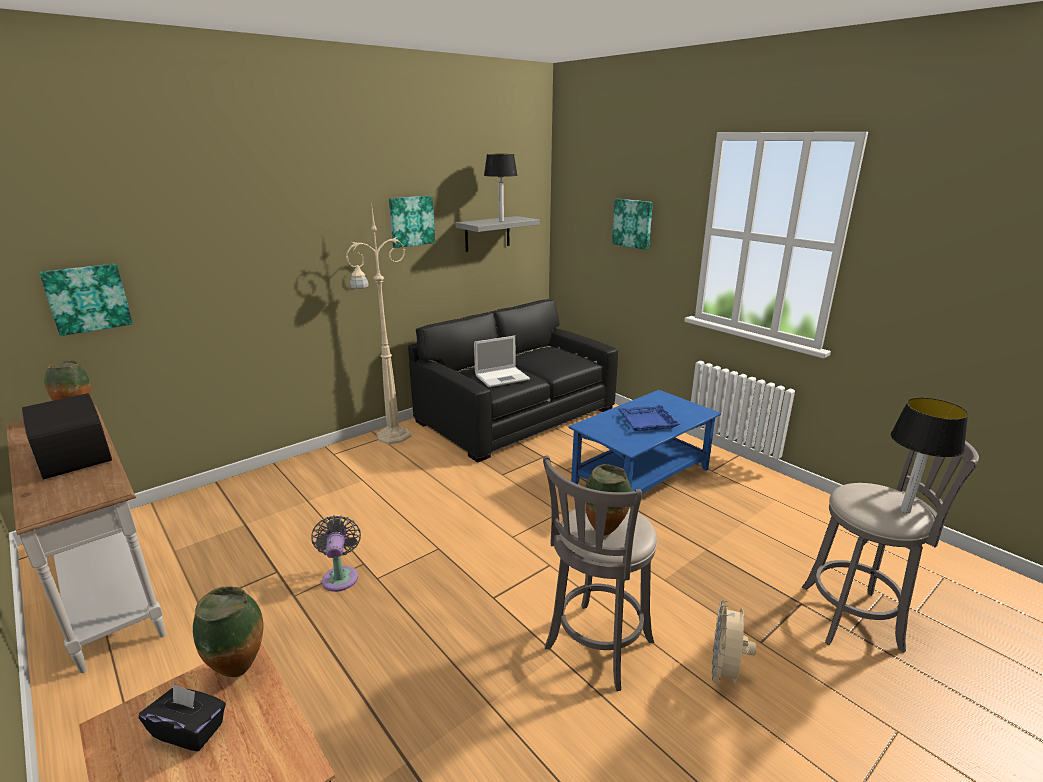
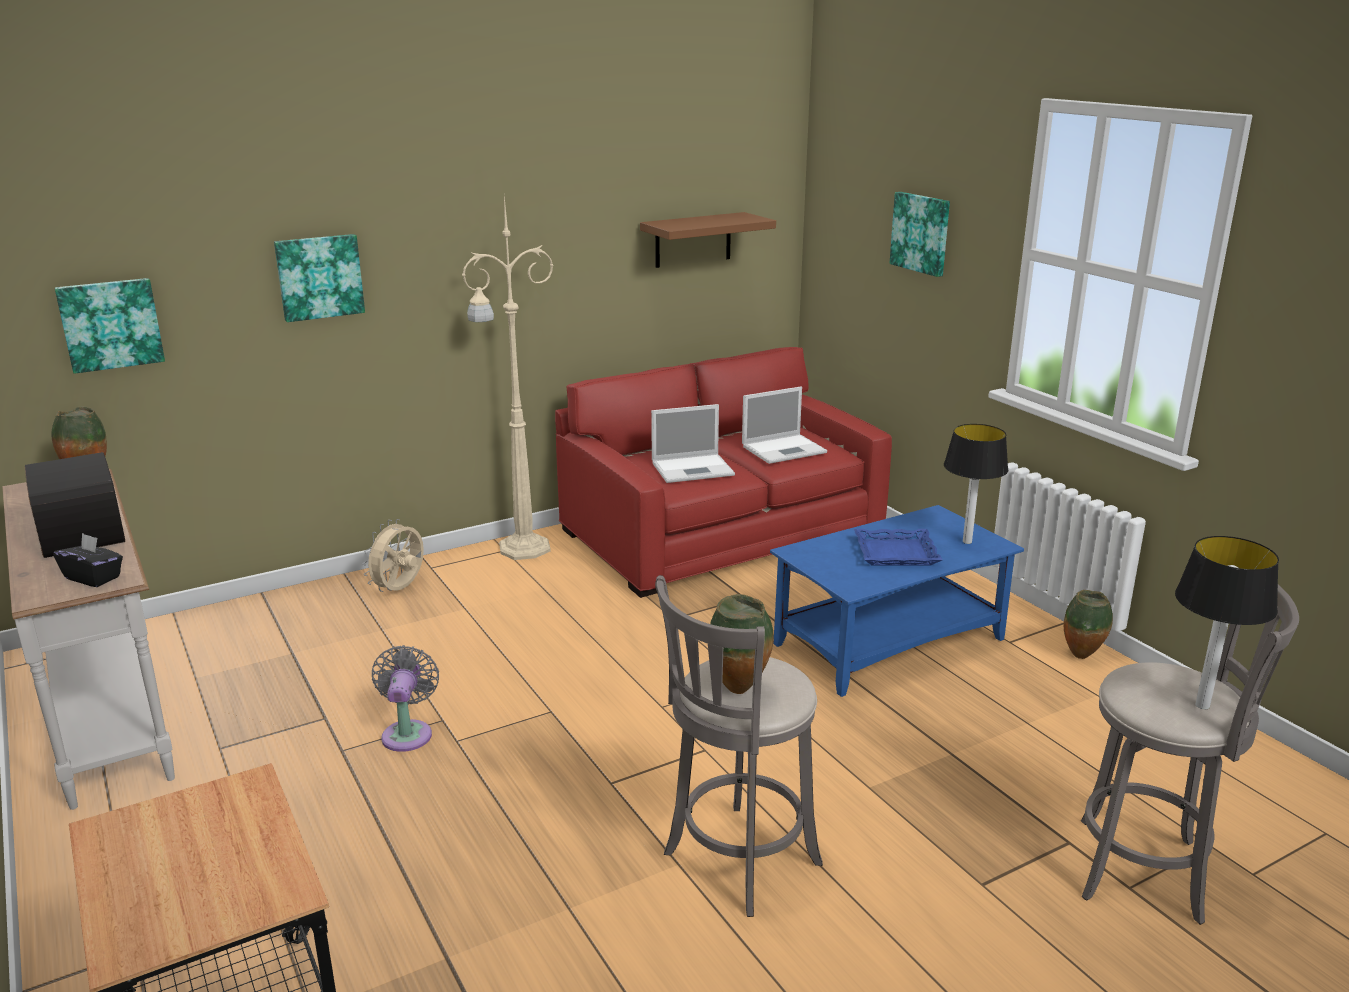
camera: 10 degrees right, 0 degrees up
(190, 730) = (182, 843): black tissue box -> black tissue box (93, 577)
(241, 672) = (246, 795): vase -> vase (1082, 657)
(411, 221) = (568, 220): picture -> picture (319, 277)
(487, 233) = (693, 240): grey shelf -> brown shelf
(501, 221) = (712, 222): table lamp -> table lamp (967, 542)
(516, 414) = (721, 529): black sofa -> red sofa
(554, 361) = (785, 449): none -> laptop
(725, 673) = (911, 915): beige fan -> beige fan (400, 590)

